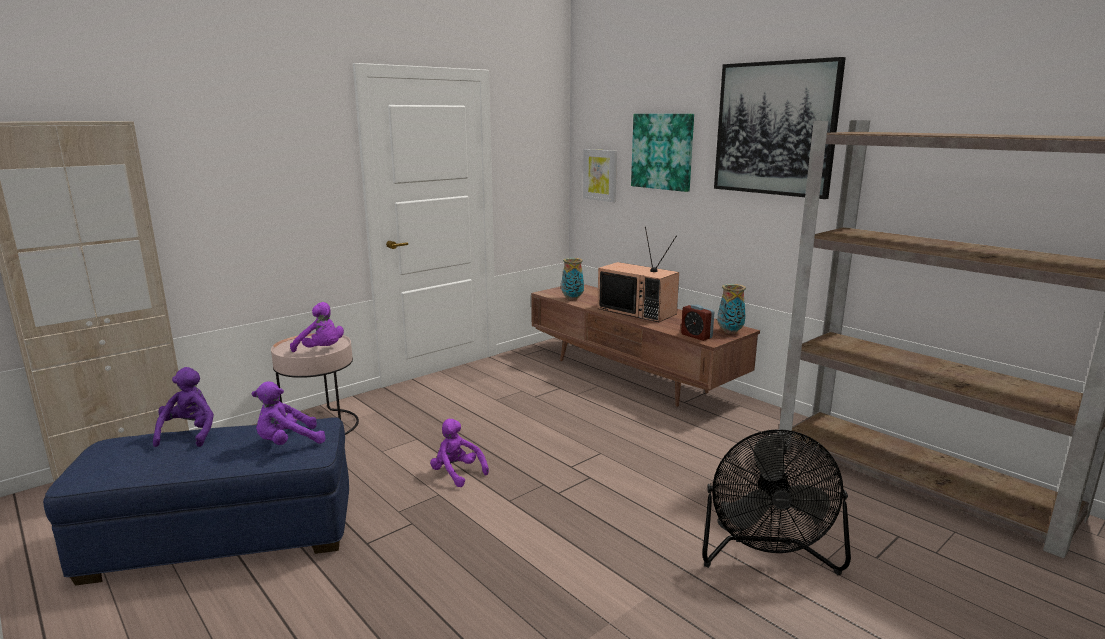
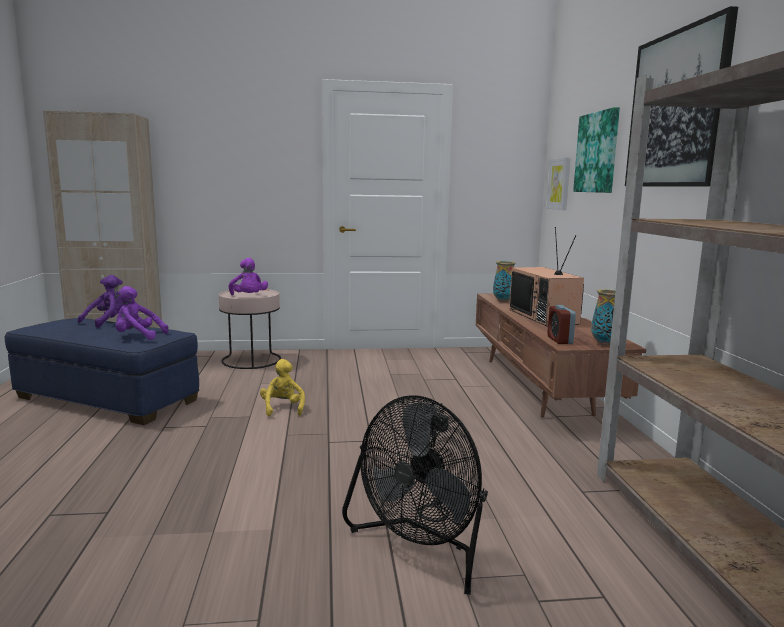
camera: 35 degrees right, 5 degrees down
(457, 473) = (282, 408): purple plush toy -> yellow plush toy

